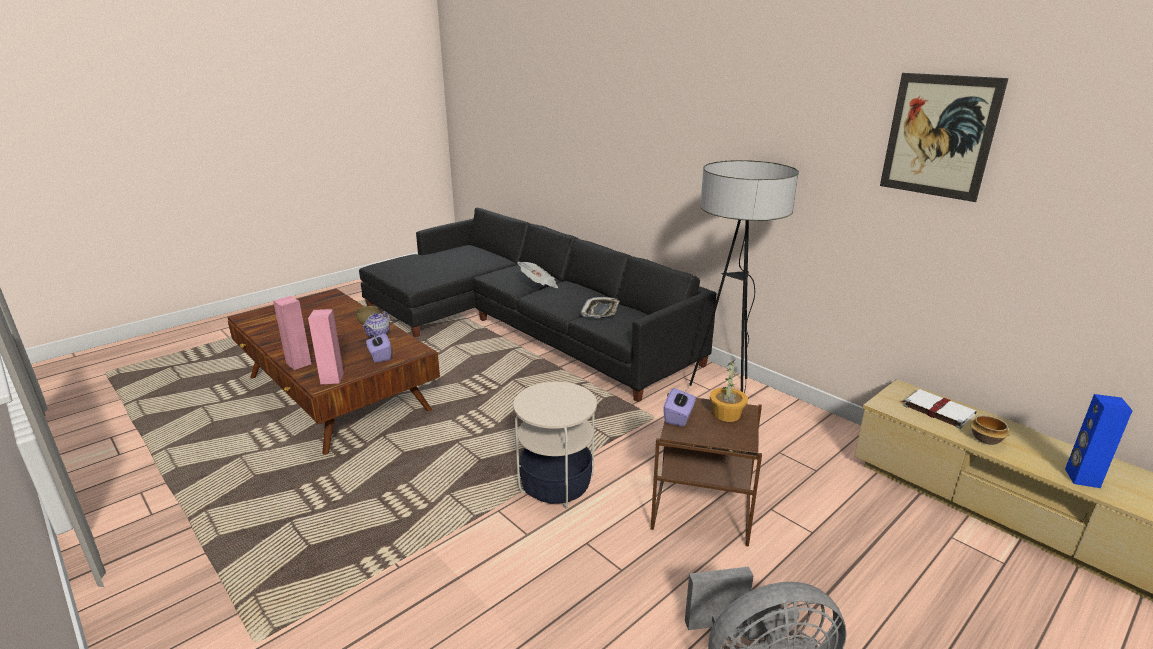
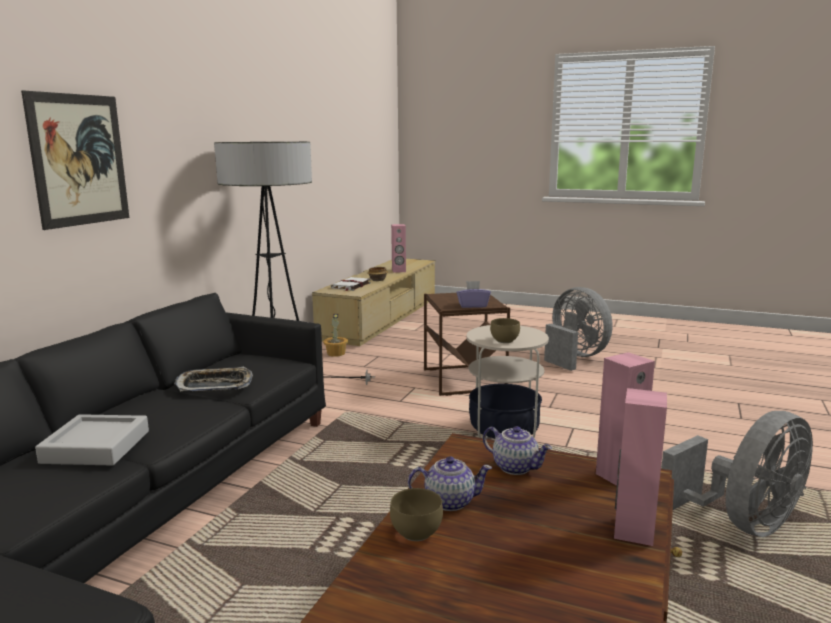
camera: 115 degrees left, 10 degrees down
(313, 541) = (743, 523): none -> grey fan
(380, 356) = (516, 467): purple tissue box -> teapot
(539, 285) = (96, 447): newspaper -> grey tray
(539, 395) = (505, 341): none -> brown bowl
(727, 414) = (450, 297): potted plant -> potted plant (336, 353)
(939, 136) = (294, 104): picture -> picture (79, 160)
(1081, 478) = (399, 271): blue speaker -> pink speaker

